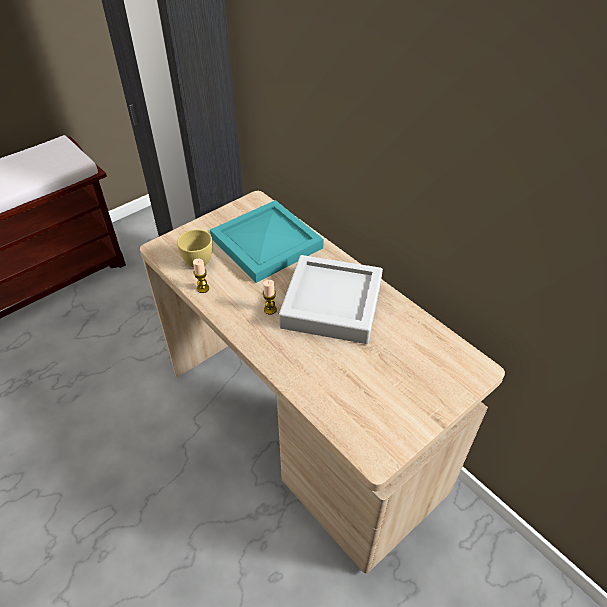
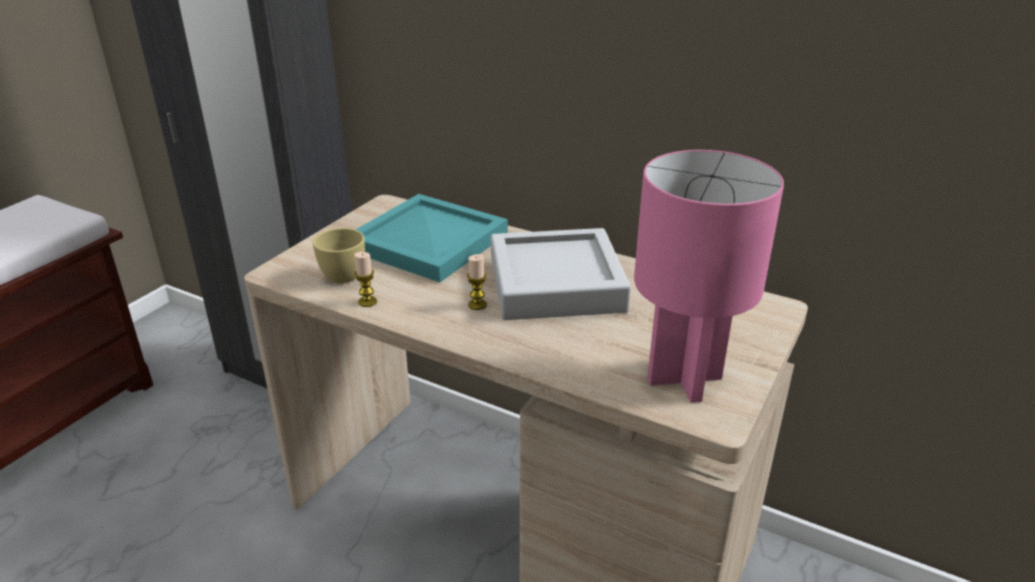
camera: 20 degrees left, 15 degrees down
(374, 414) = (685, 378): none -> pink table lamp

